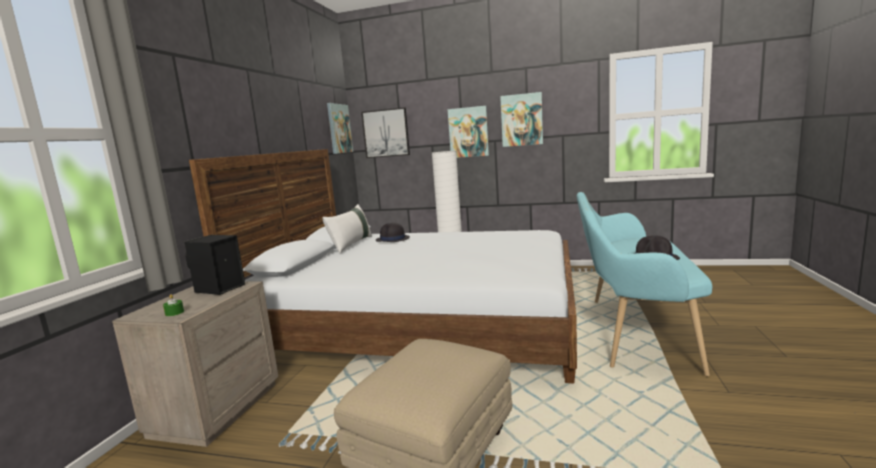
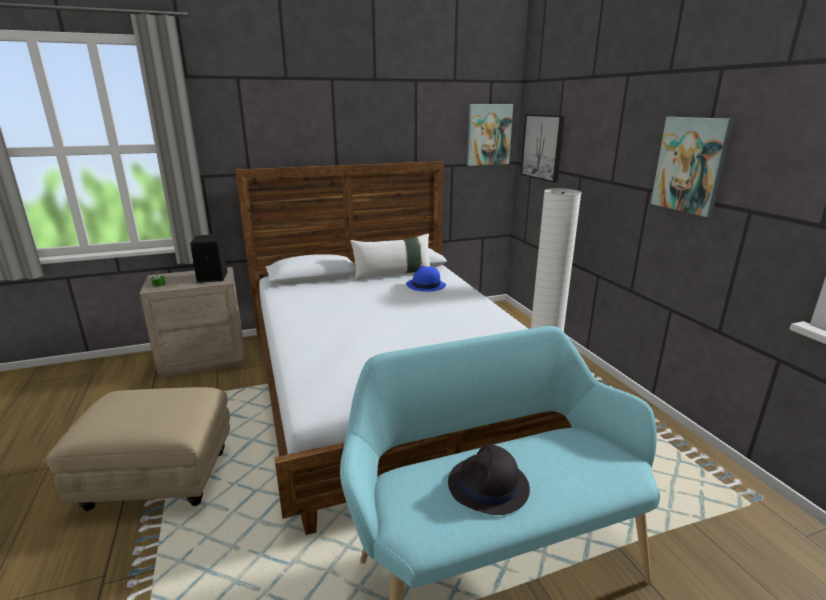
camera: 55 degrees right, 10 degrees up
(392, 239) = (425, 285): black hat -> blue hat
(468, 132) = (619, 168): picture -> none

